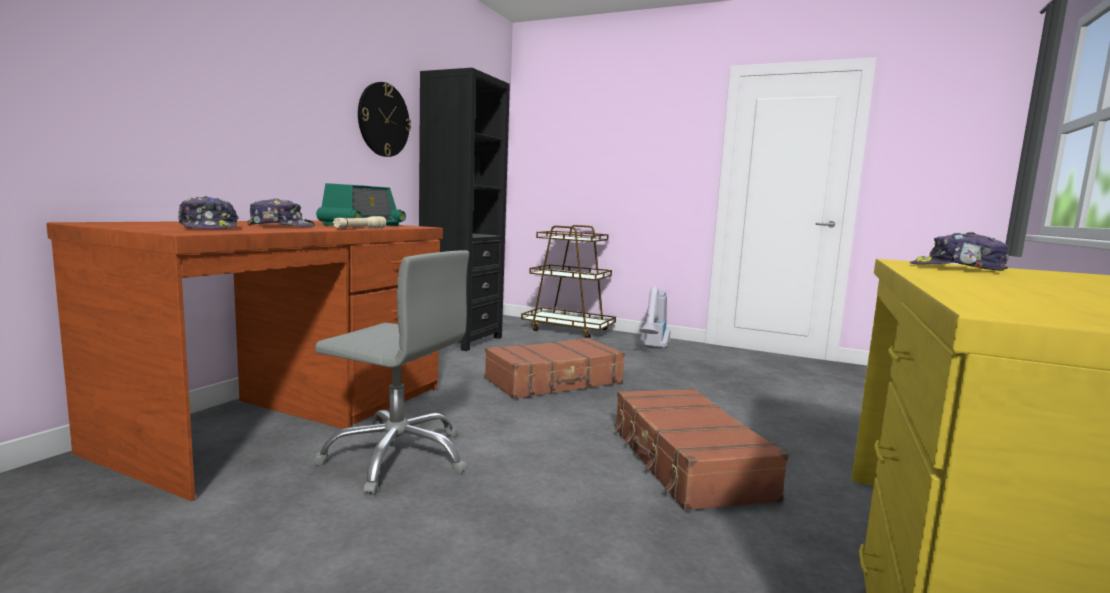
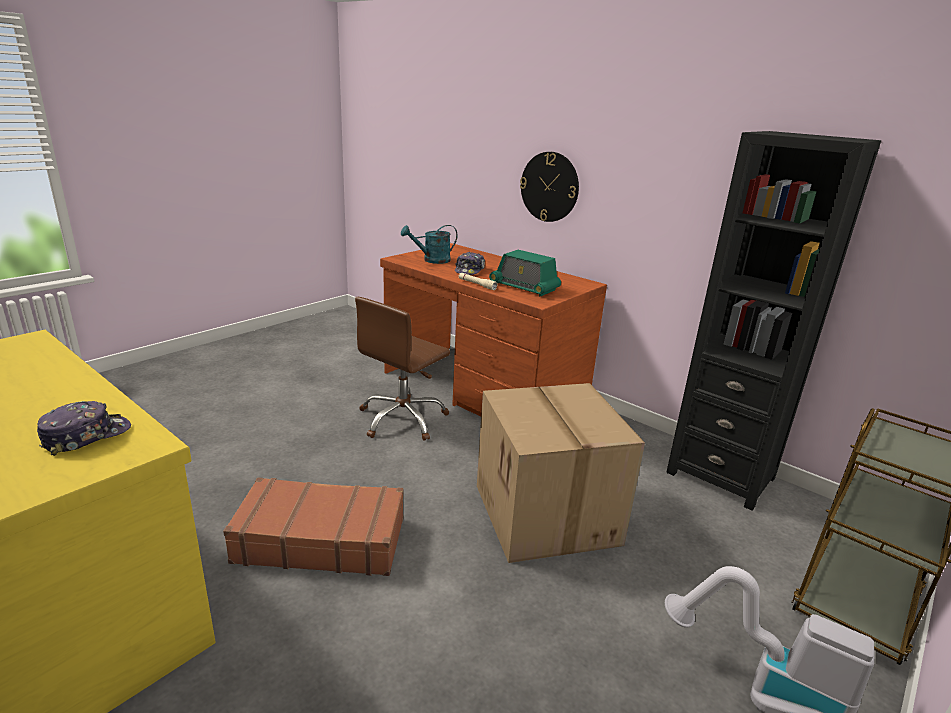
camera: 105 degrees right, 15 degrees up
(209, 228) = (432, 260): cap -> turquoise watering can
(383, 120) = (691, 195): wall clock -> wall clock (549, 187)
(397, 457) = (402, 419): grey office chair -> brown office chair
(555, 381) = (548, 515): brown suitcase -> cardboard box

